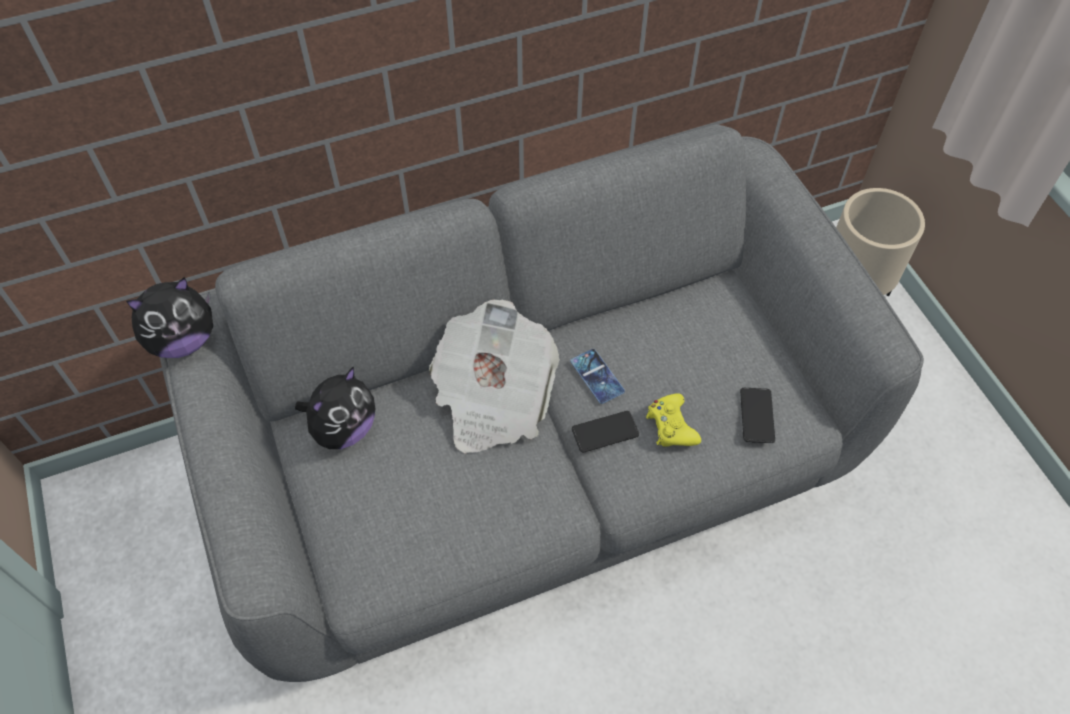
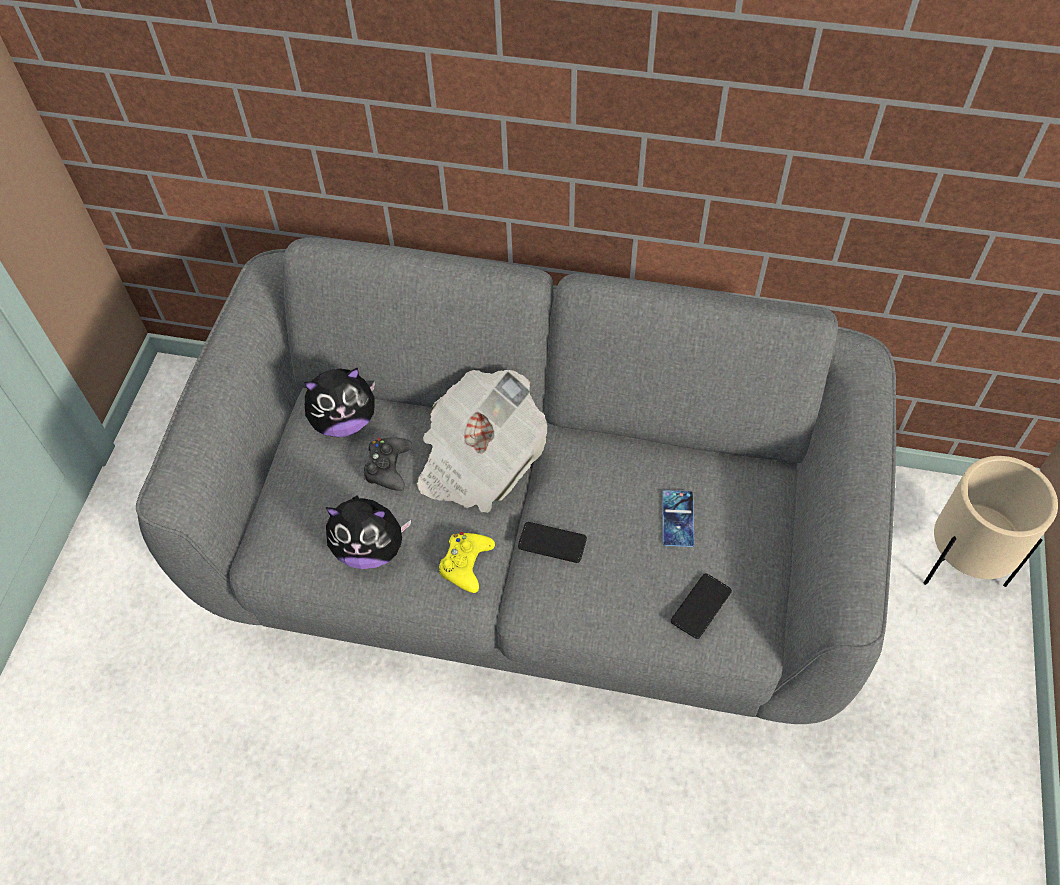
camera: 35 degrees right, 0 degrees up
(183, 341) = (254, 282): plush toy -> plush toy (370, 549)
(417, 447) = (388, 467): none -> black game controller
(597, 376) = (582, 491): phone -> phone (678, 518)
(671, 426) = (613, 570): yellow game controller -> yellow game controller (466, 564)

